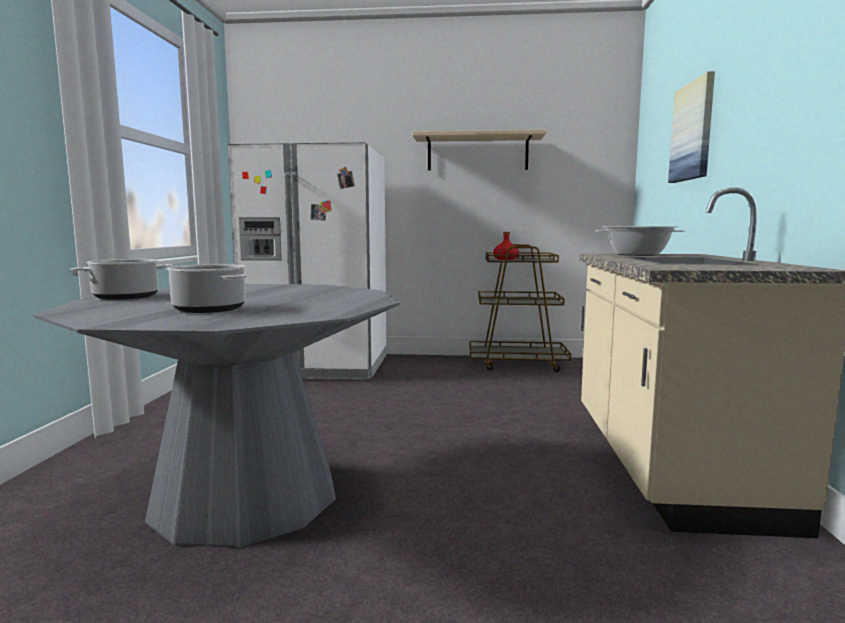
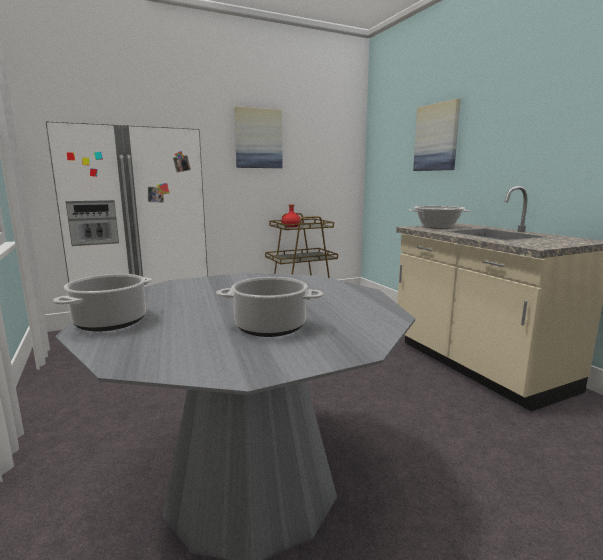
camera: 30 degrees left, 5 degrees up
(477, 153) = (258, 138): beige shelf -> picture

